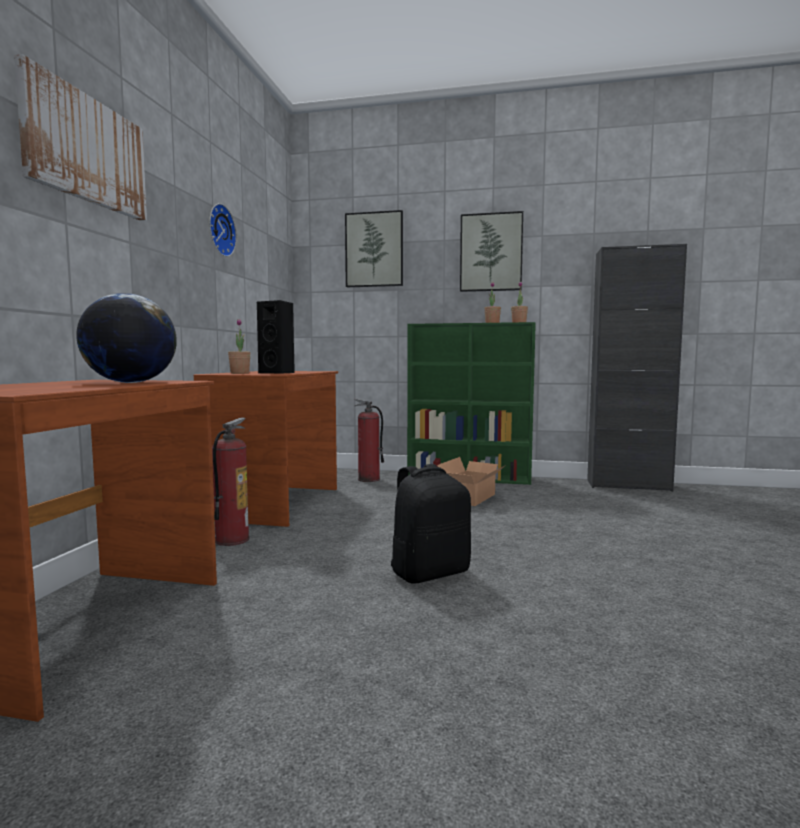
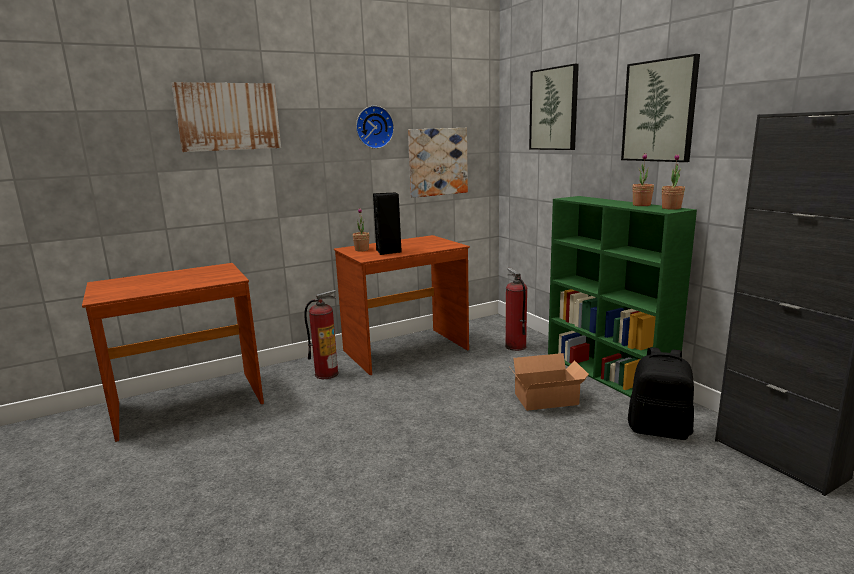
camera: 50 degrees right, 10 degrees up
(130, 383) = (198, 280): globe -> none
(261, 289) = (437, 162): none -> picture
(429, 572) = (353, 454): black backpack -> black backpack (659, 430)

